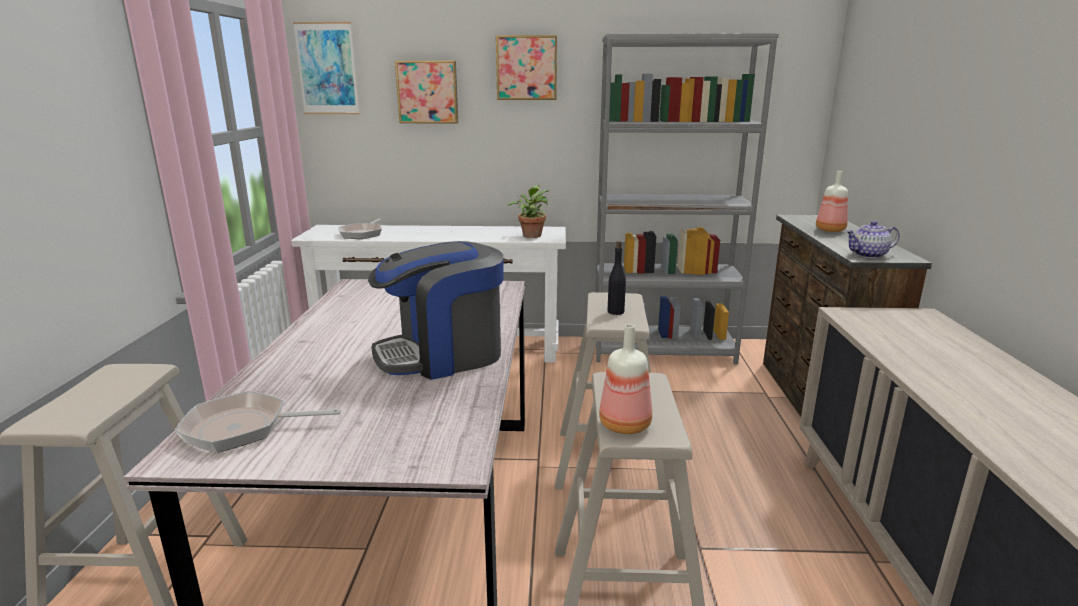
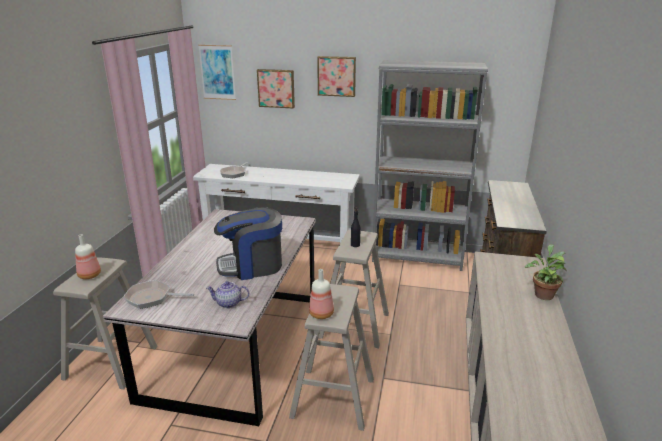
camera: 10 degrees right, 5 degrees up
(531, 235) = (334, 181): potted plant -> potted plant (542, 294)
(831, 230) = (510, 197): bottle -> bottle (89, 276)
(868, 255) = (512, 221): teapot -> teapot (228, 303)

